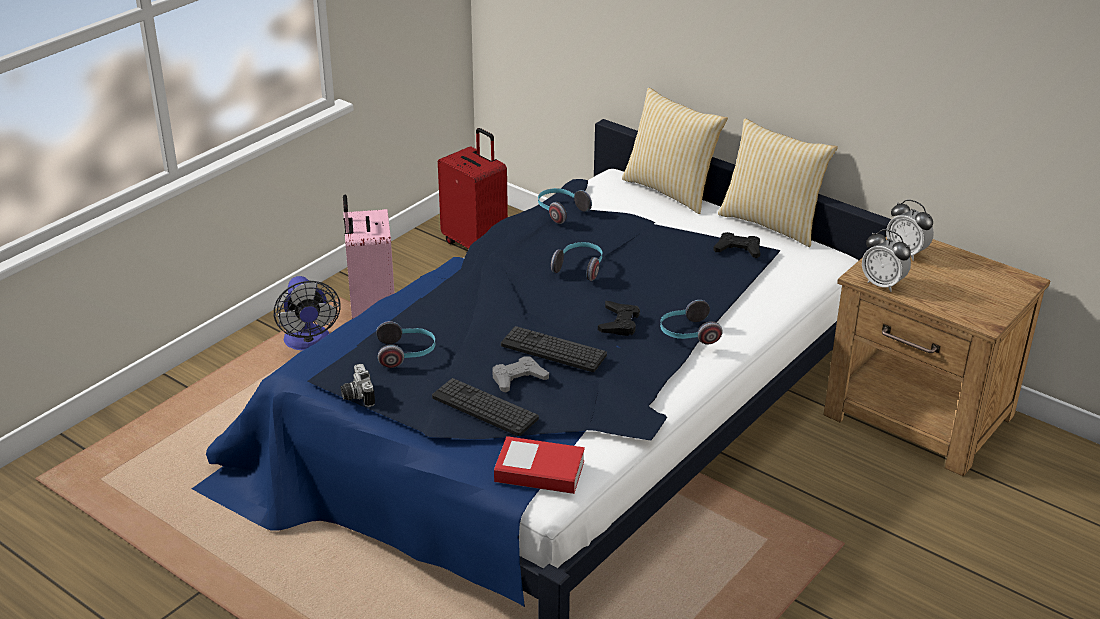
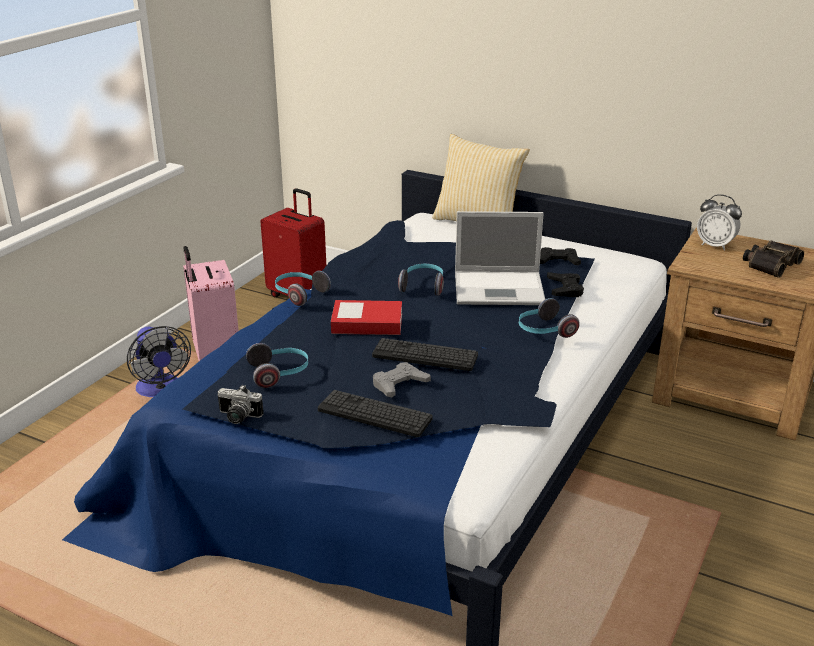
camera: 10 degrees left, 5 degrees down
(356, 396) = (238, 417): camera -> camera turned 45 degrees counterclockwise
(539, 472) = (449, 470): book -> book (367, 324)
(560, 211) = (389, 244): headphones -> headphones (299, 294)
(619, 323) = (477, 327): black game controller -> black game controller (565, 289)
(661, 279) = (501, 288): none -> laptop
(772, 223) = (576, 240): pillow -> none
(882, 284) = (709, 270): alarm clock -> none
(954, 283) = (770, 264): none -> binoculars

